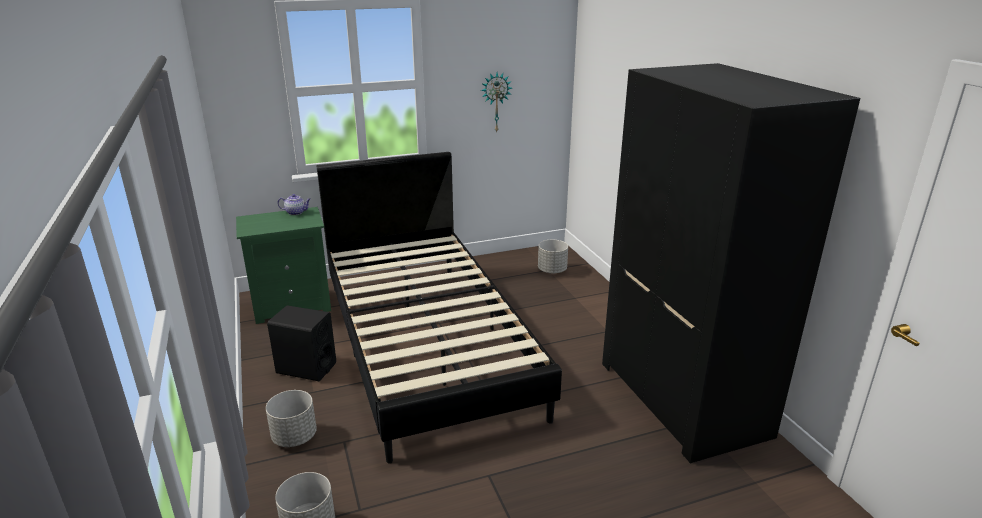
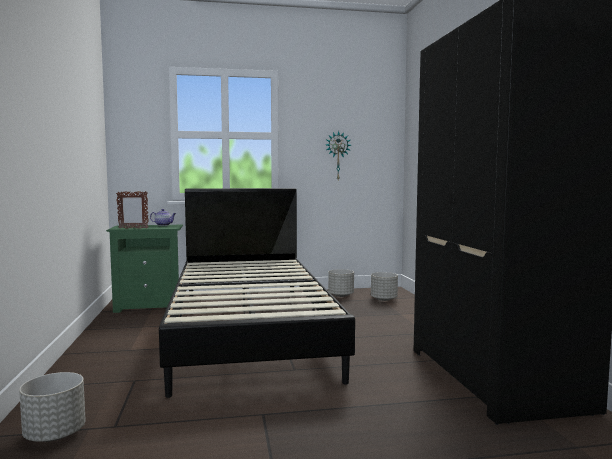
camera: 10 degrees right, 20 degrees down
(267, 230) = (133, 228): none -> picture frame
(294, 437) = (92, 374): grey planter -> grey planter (341, 295)
(306, 368) = (134, 337): black speaker -> none

